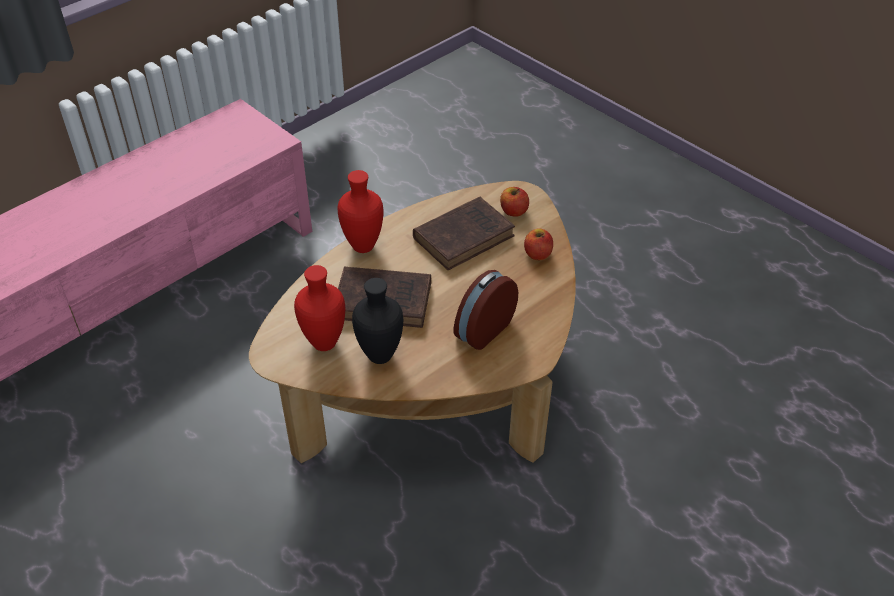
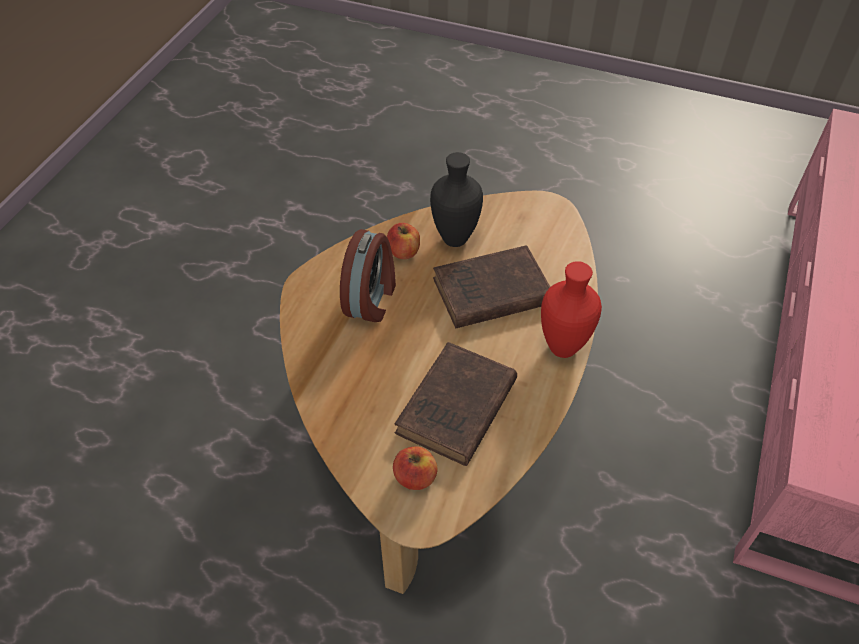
camera: 155 degrees right, 5 degrees up
(326, 343) = (513, 233): red vase -> none
(537, 254) = (353, 417): apple -> apple (404, 252)

